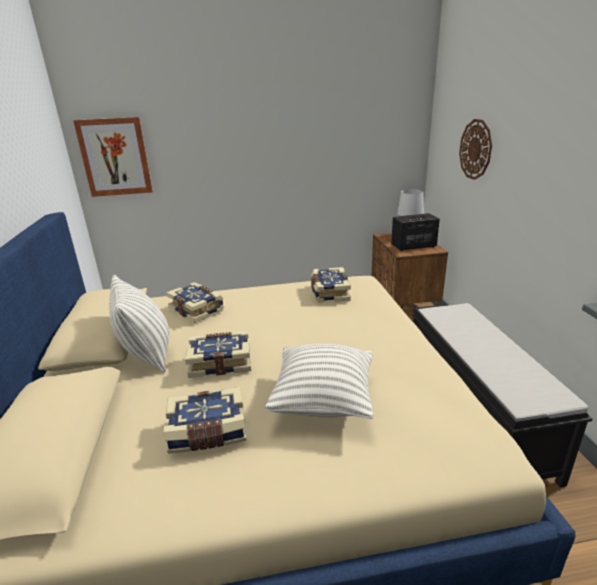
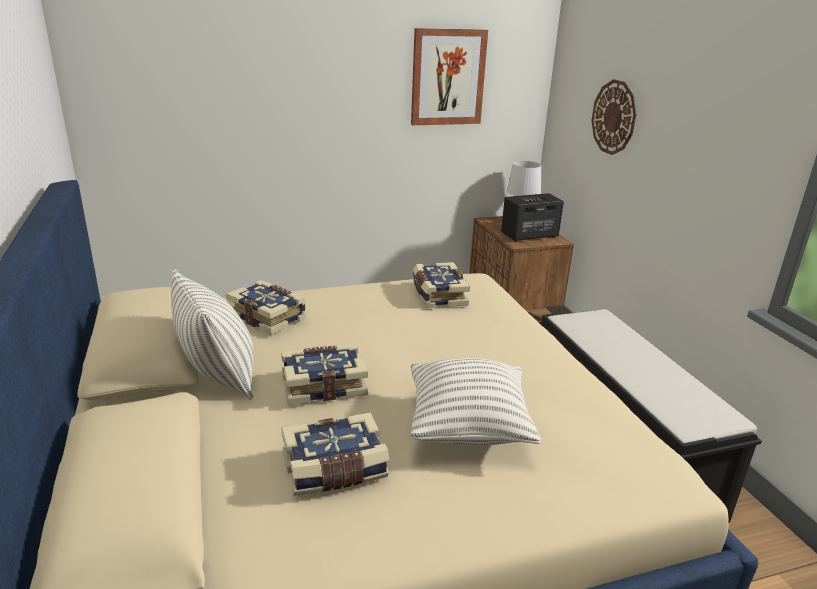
camera: 10 degrees left, 0 degrees up
(115, 157) = (129, 101): picture -> picture (448, 77)

